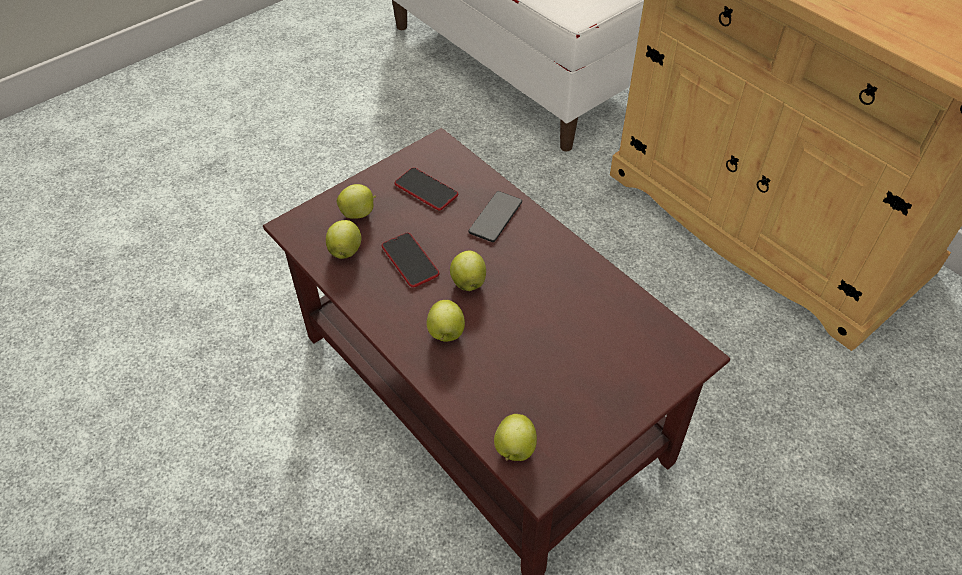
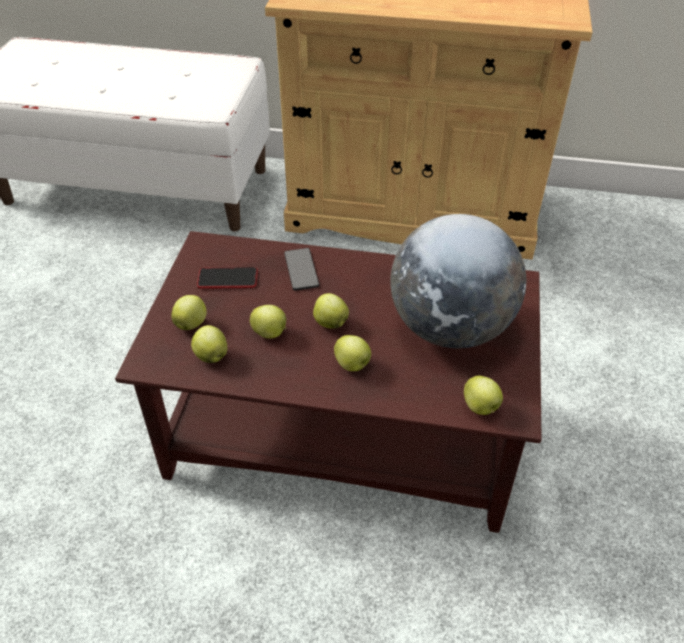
camera: 40 degrees left, 5 degrees down
(410, 260) = (270, 333): phone -> apple
(571, 356) = (450, 327): none -> globe

